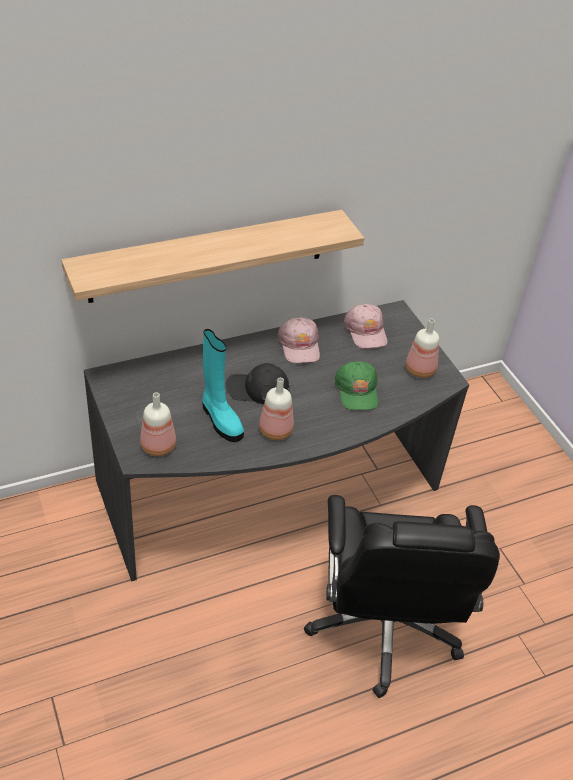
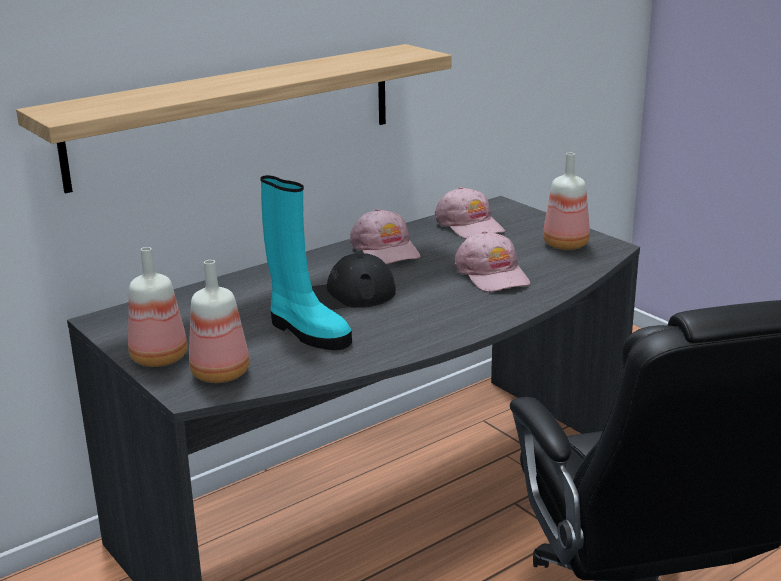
camera: 10 degrees left, 20 degrees down
(277, 431) = (399, 328): bottle -> bottle (161, 358)
(357, 390) = (492, 275): green cap -> pink cap

